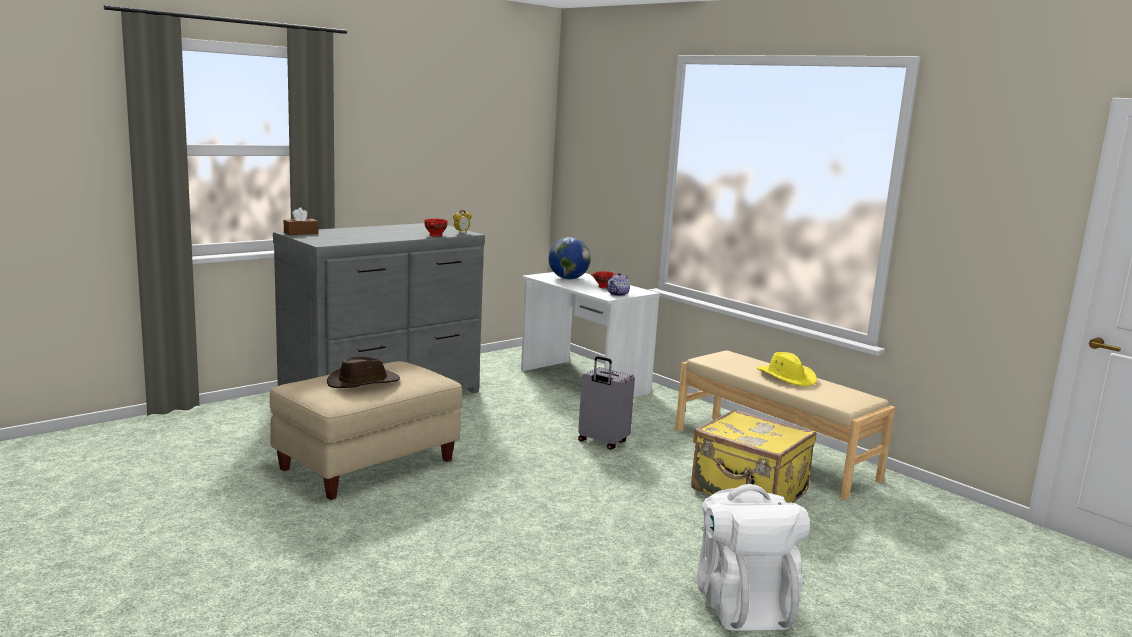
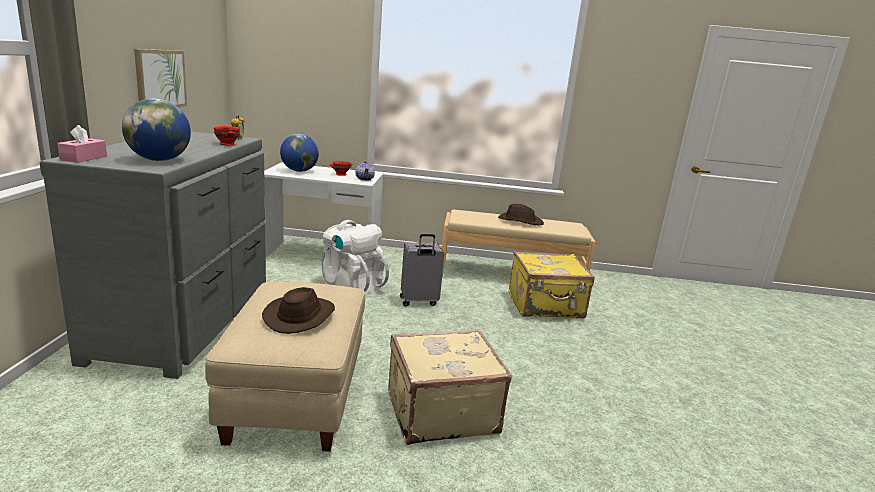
camera: 45 degrees left, 5 degrees up
(301, 233) = (84, 158): brown tissue box -> pink tissue box
(343, 239) = (159, 160): none -> globe
(440, 176) = (160, 79): none -> picture
(449, 515) = (440, 412): none -> beige suitcase
(743, 604) = (672, 384): white backpack -> white backpack (351, 285)
(786, 377) = (520, 221): yellow hat -> brown hat

